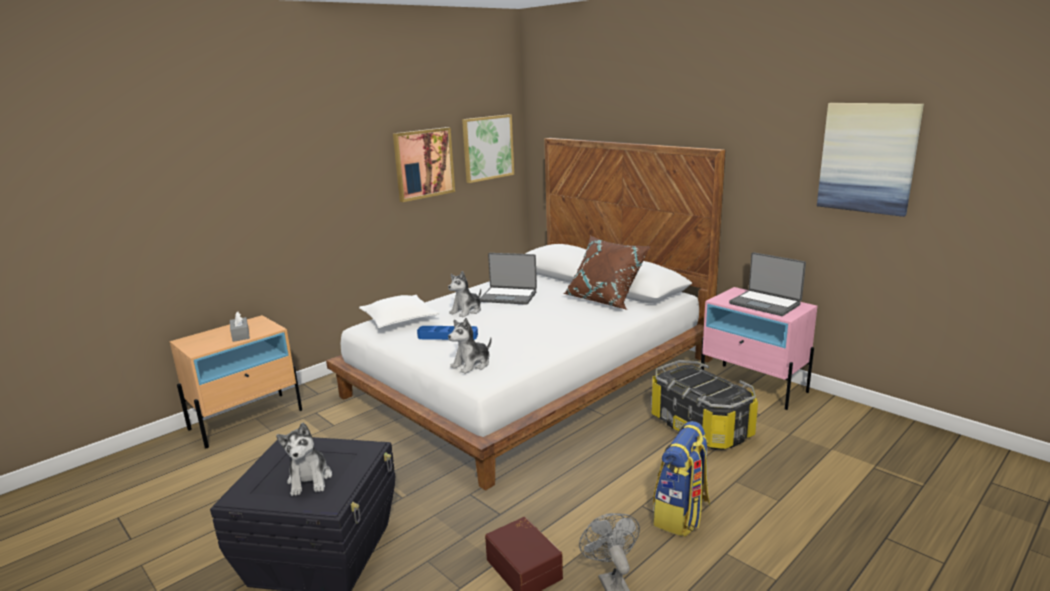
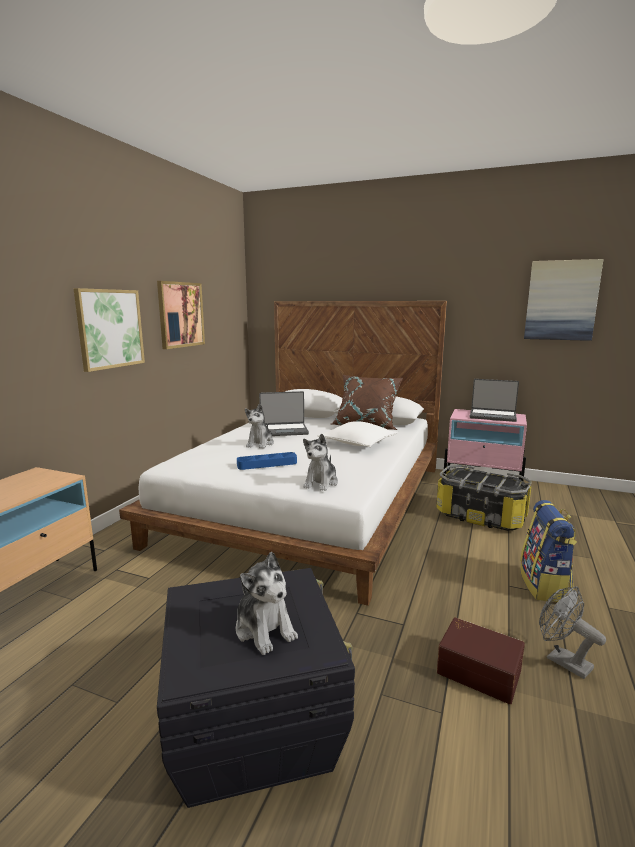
camera: 25 degrees left, 5 degrees down
(240, 335) = (28, 487): grey tissue box -> none
(399, 320) = (200, 457): white pillow -> white pillow (358, 443)
(487, 148) = (225, 308): picture -> picture (110, 328)

